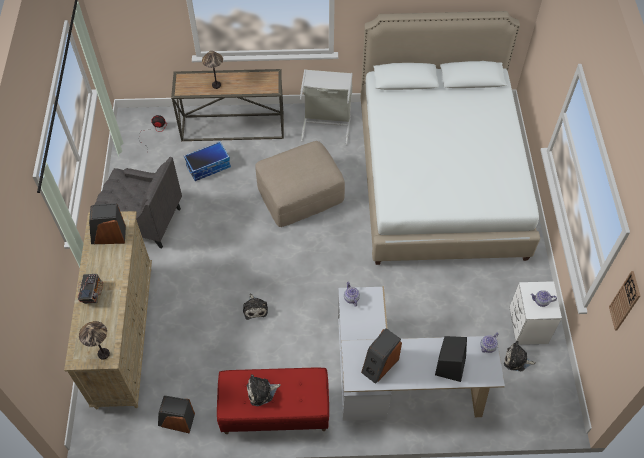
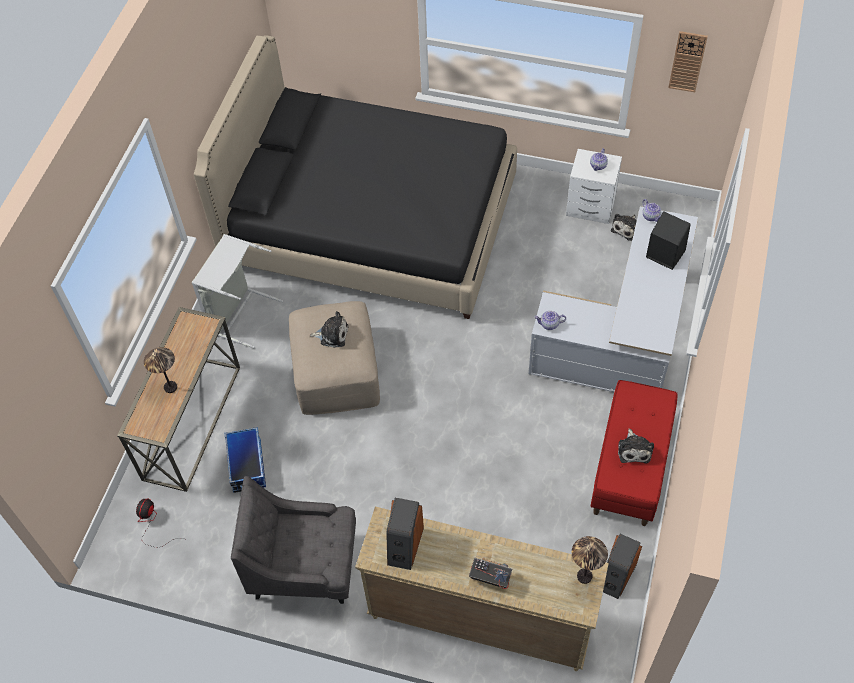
camera: 70 degrees left, 0 degrees up
(142, 221) = (305, 566): grey armchair -> grey armchair turned 120 degrees counterclockwise
(255, 308) = (488, 458): plush toy -> plush toy (332, 334)
(379, 365) = (649, 314): speaker -> none
(439, 177) = (371, 224): white bed -> black bed

